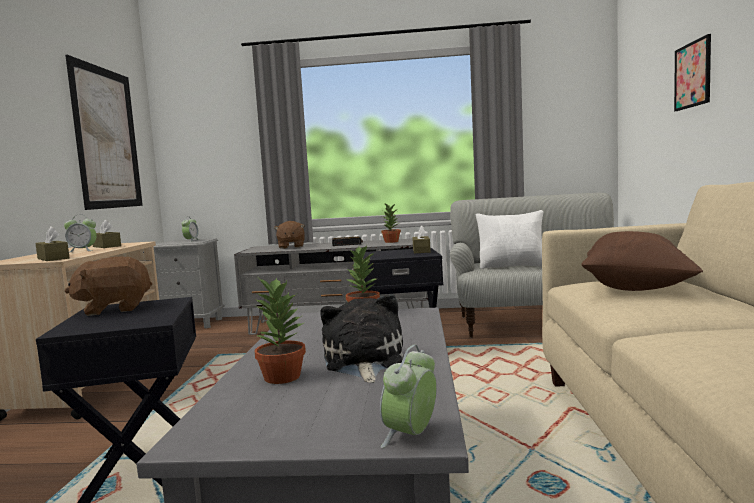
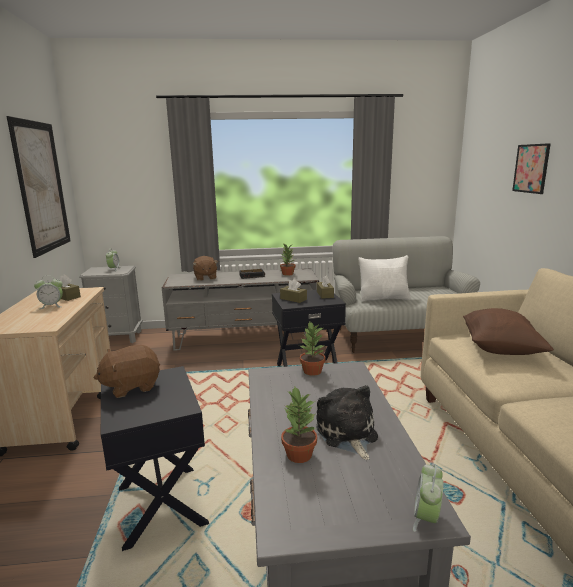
camera: 10 degrees left, 10 degrees up
(53, 258) = (40, 324): brown tissue box -> brown tissue box (293, 299)

